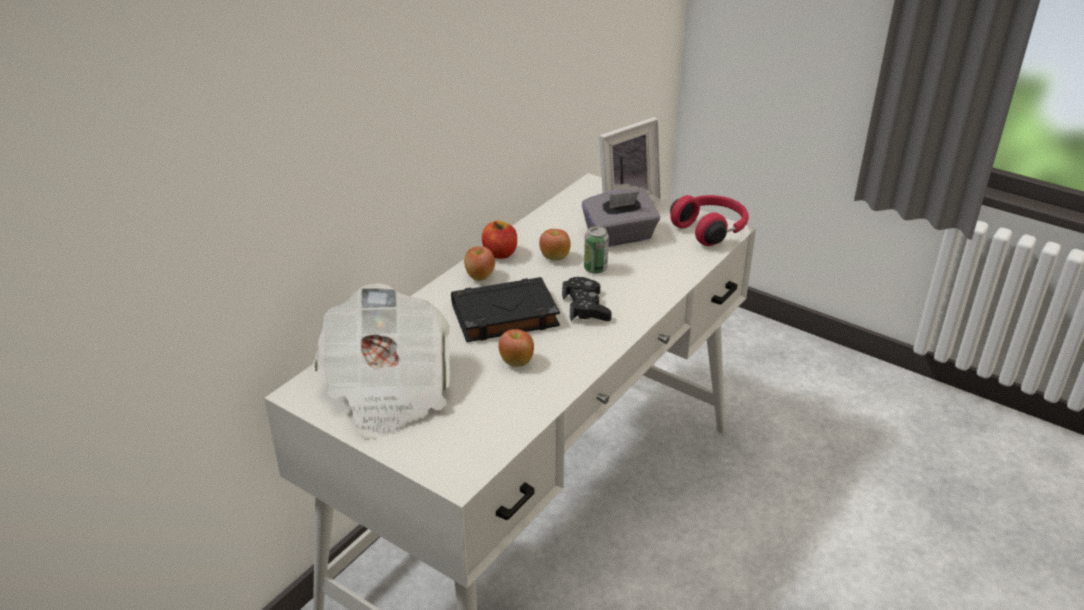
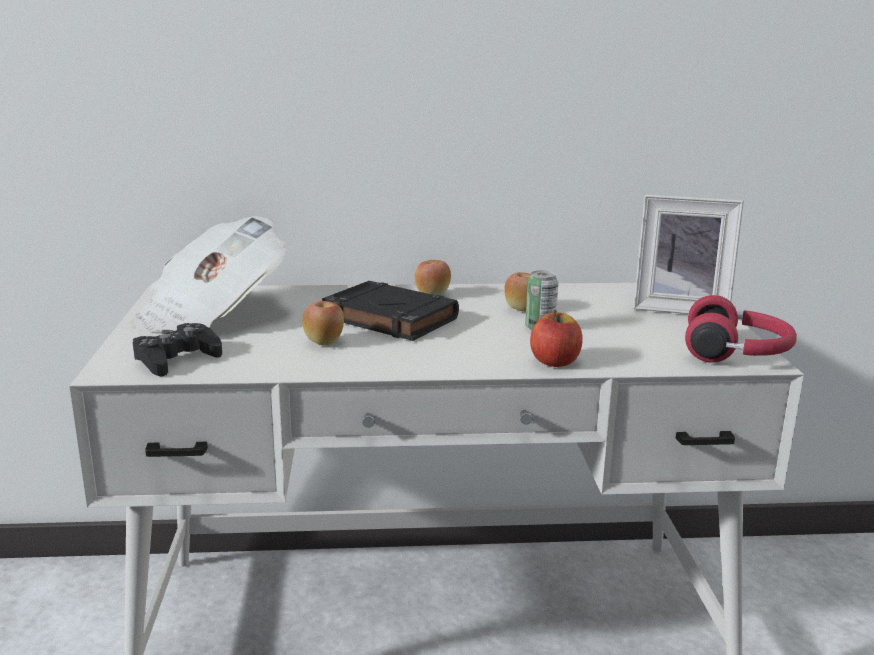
camera: 50 degrees right, 15 degrees down
(500, 253) = (483, 291): apple -> apple (555, 362)
(586, 307) = (466, 342): black game controller -> black game controller (176, 359)
(620, 236) = (619, 321): grey tissue box -> none

